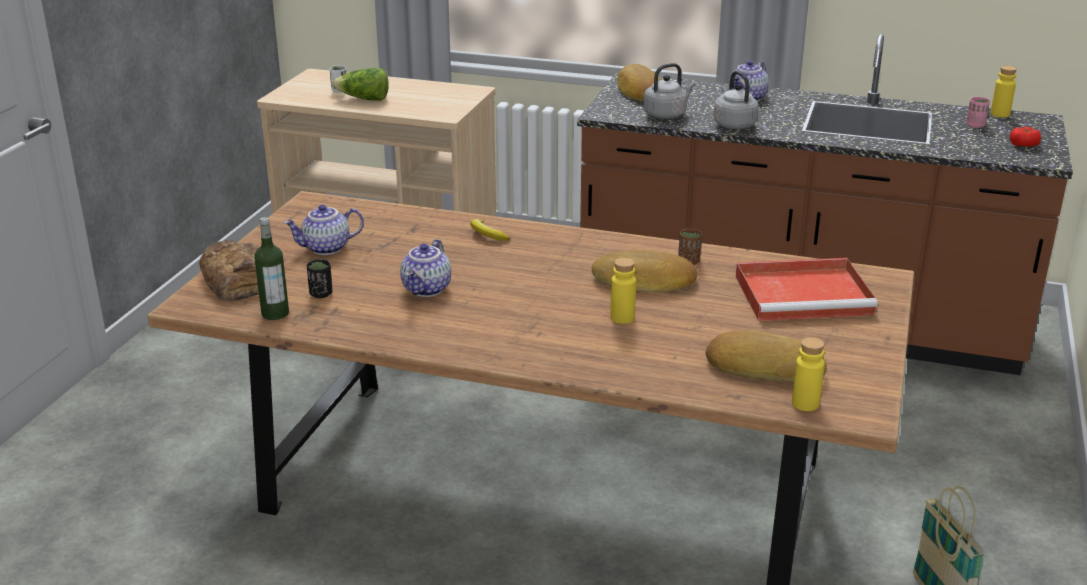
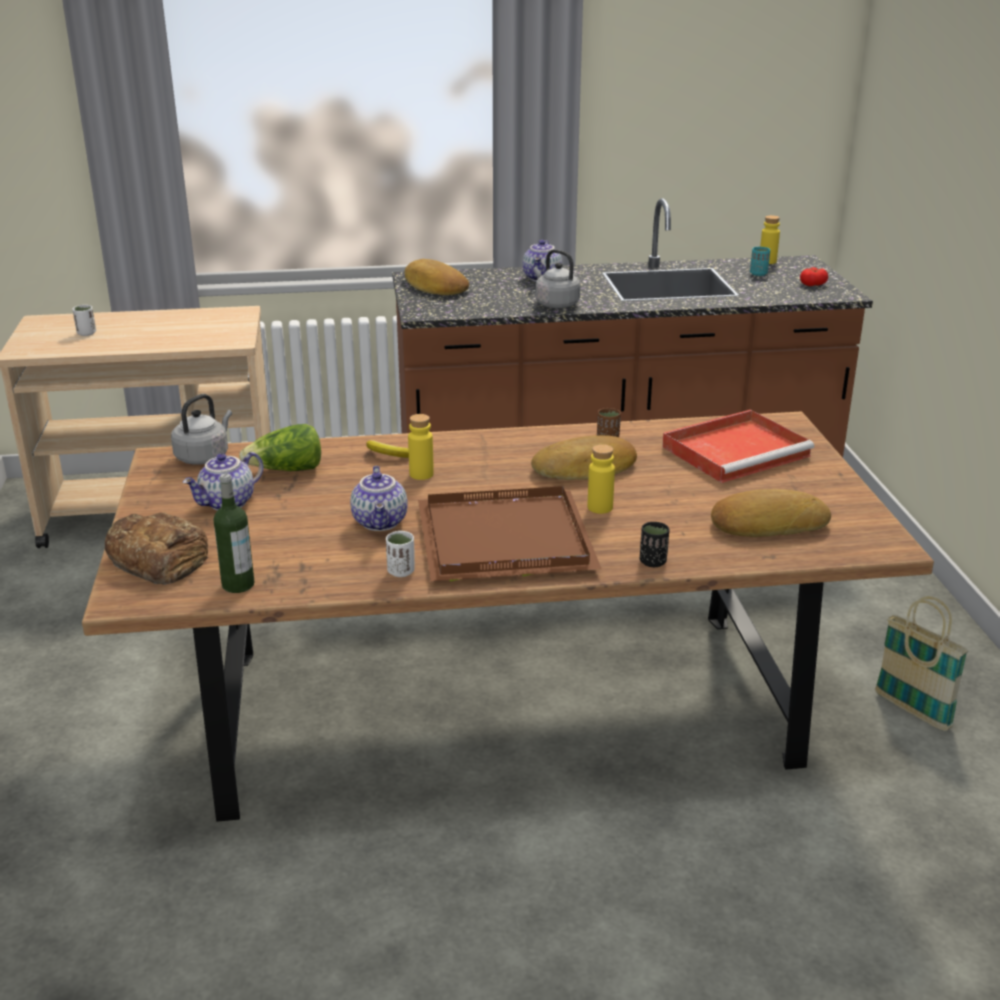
camera: 25 degrees left, 0 degrees up
(321, 294) = (270, 552): black cup -> black cup (653, 562)
(364, 99) = (125, 339): lettuce -> lettuce (287, 470)
(404, 333) = (401, 572): none -> white cup
(517, 325) = (507, 538): none -> brown tray
(666, 114) = (484, 304): grey kettle -> grey kettle (204, 456)
(805, 404) = (833, 548): yellow bottle -> yellow bottle (421, 474)
(975, 125) = (758, 274): pink cup -> turquoise cup

